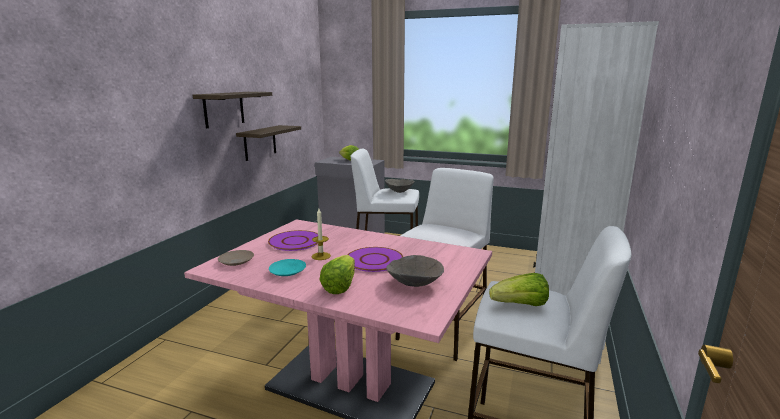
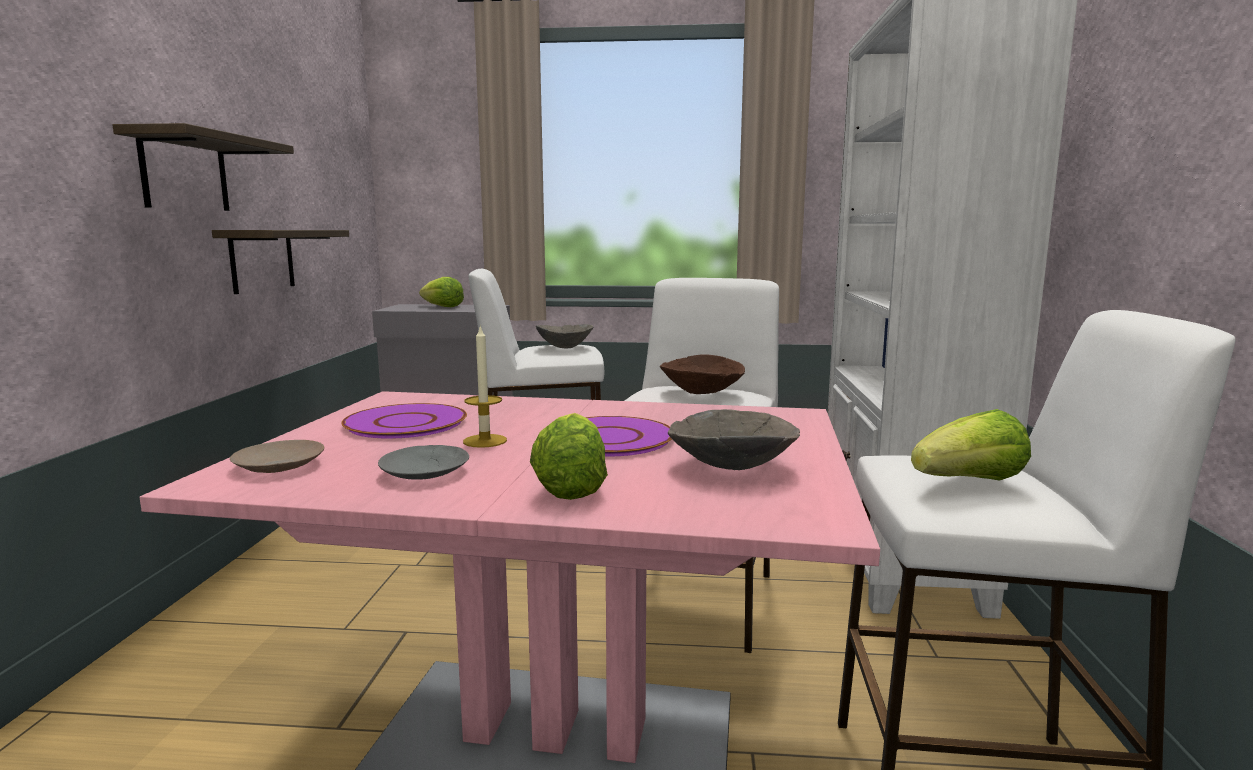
camera: 15 degrees left, 5 degrees down
(288, 271) = (426, 472): turquoise plate -> grey plate
(443, 231) = (702, 392): none -> brown bowl

